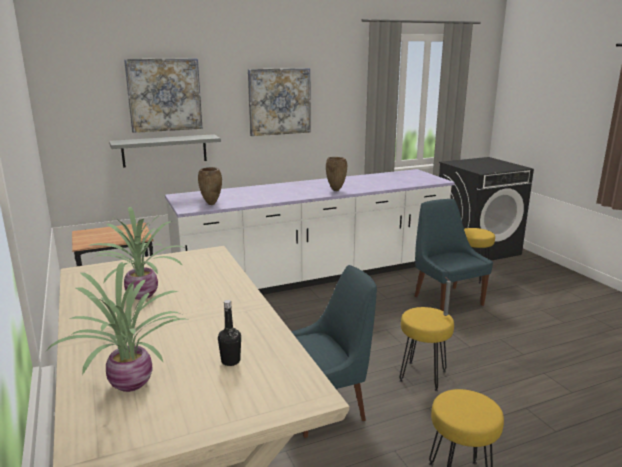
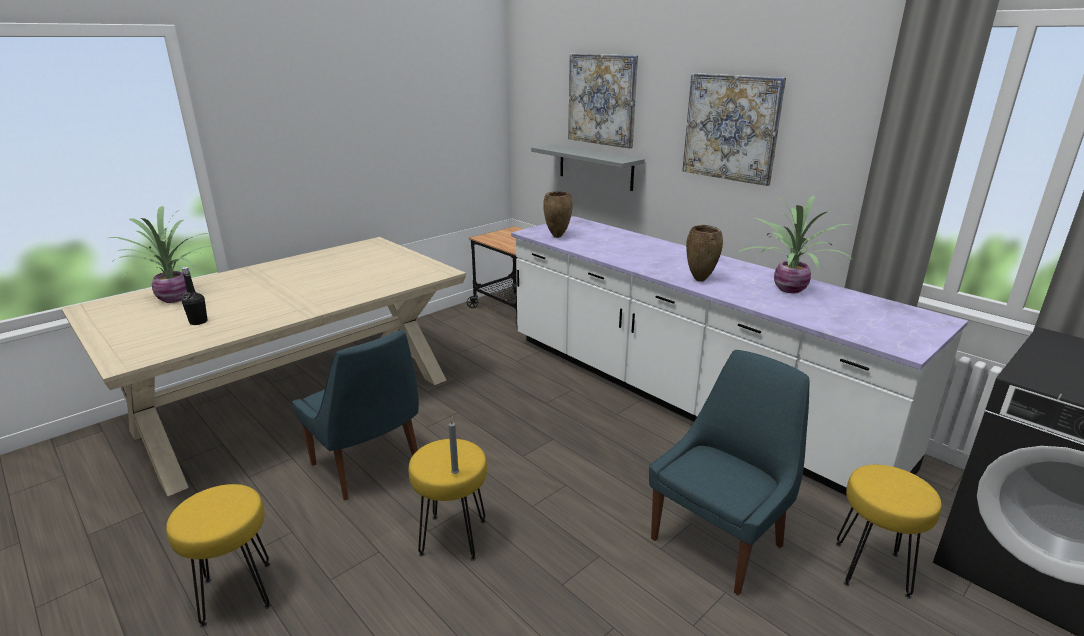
camera: 70 degrees right, 5 degrees up
(140, 296) = (327, 270): potted plant -> potted plant (787, 289)

